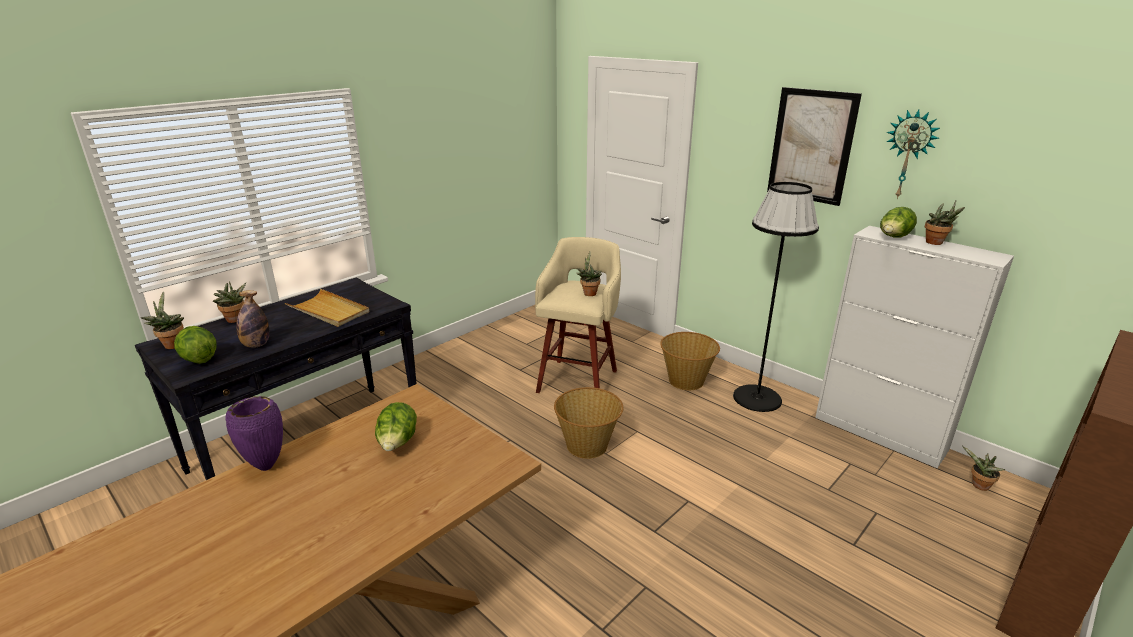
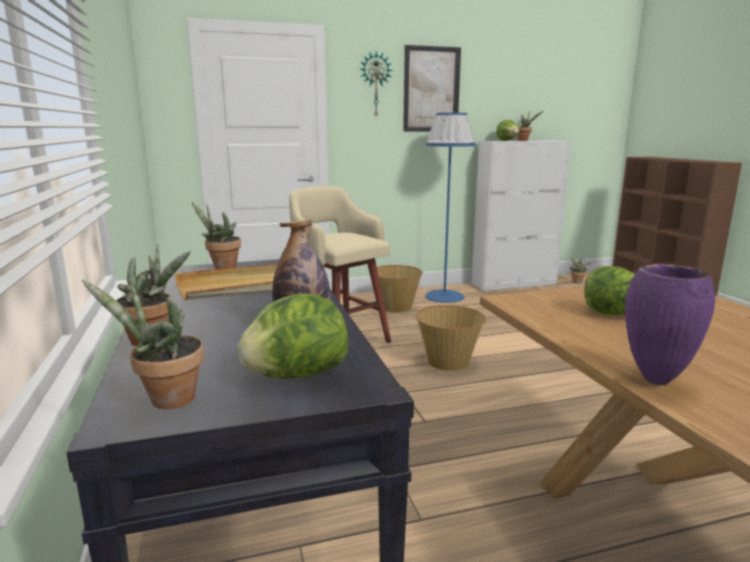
camera: 60 degrees left, 10 degrees down
(589, 293) = (351, 234): potted plant -> potted plant (221, 267)
(757, 398) = (444, 296): black floor lamp -> blue floor lamp
(909, 154) = (493, 87): wall clock -> wall clock (375, 84)

